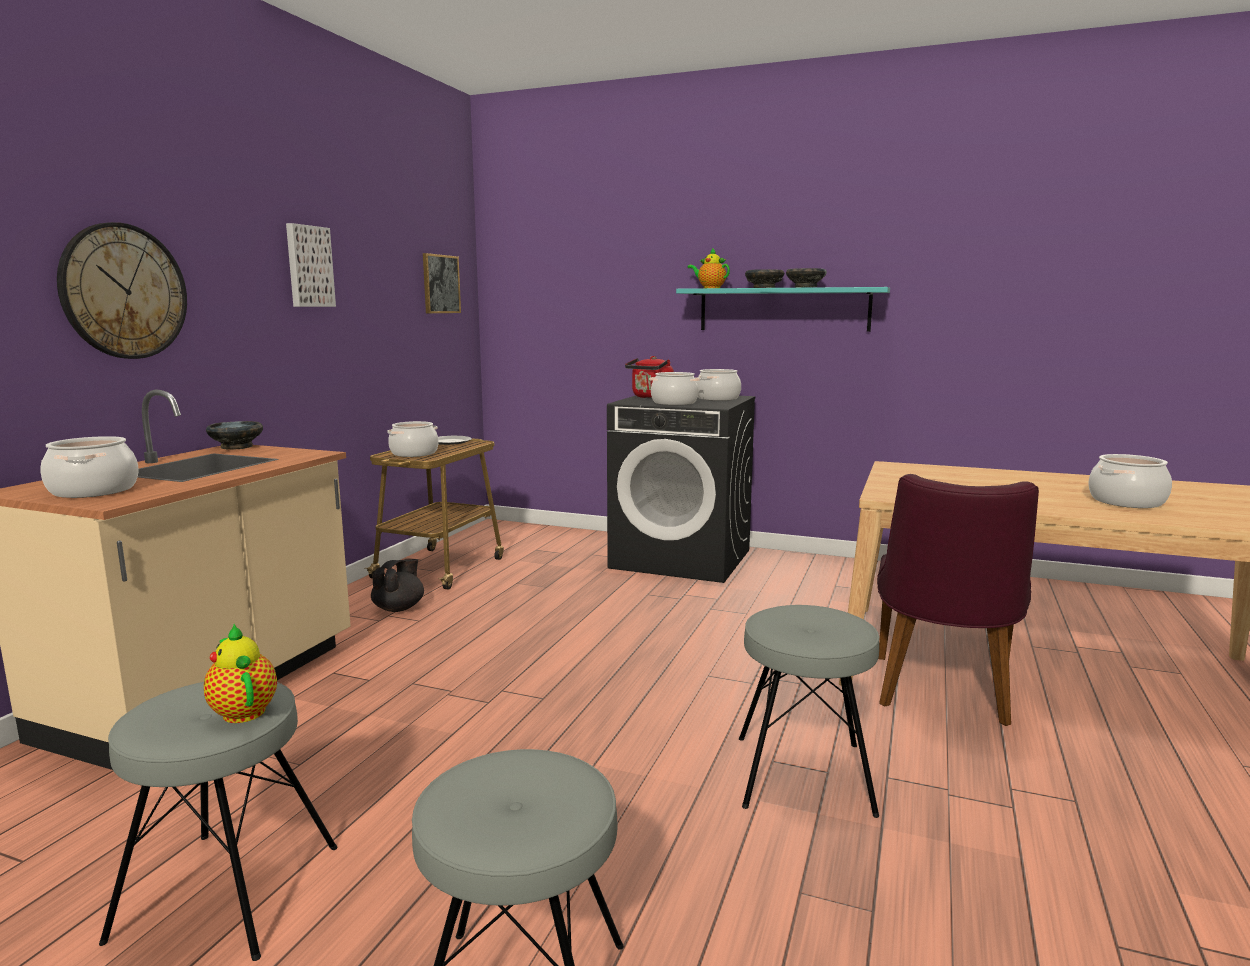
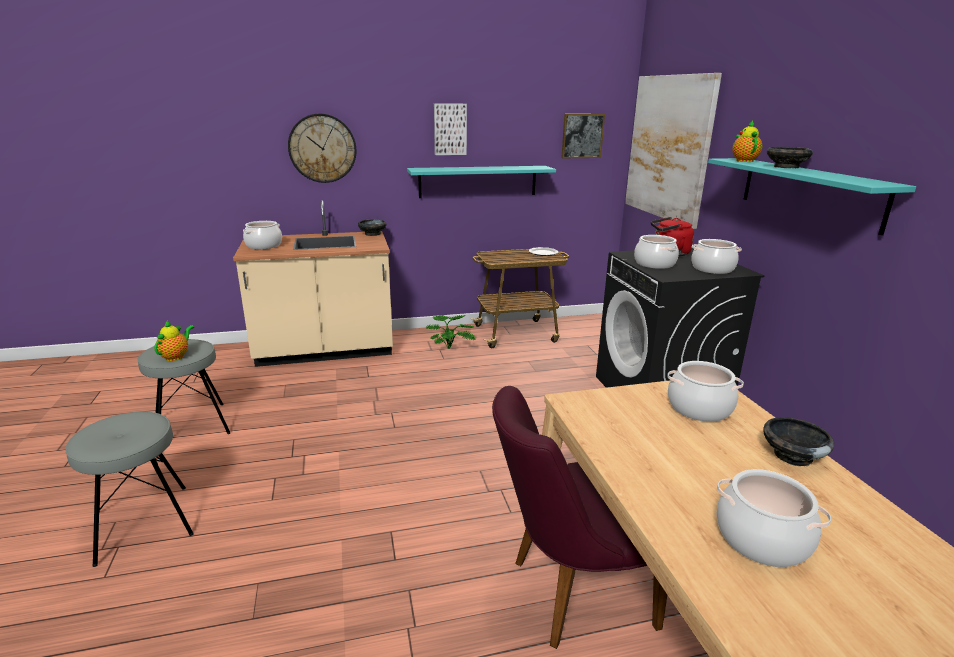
camera: 55 degrees right, 10 degrees up
(347, 349) = (478, 181): none -> turquoise shelf
(399, 608) = (451, 348): black teapot -> potted plant
(414, 453) = (501, 256): cooking pot -> cooking pot (699, 408)
(560, 292) = (668, 148): none -> picture
(803, 775) = (383, 549): grey stool -> none
(805, 287) = (811, 173): black bowl -> black bowl (792, 455)

